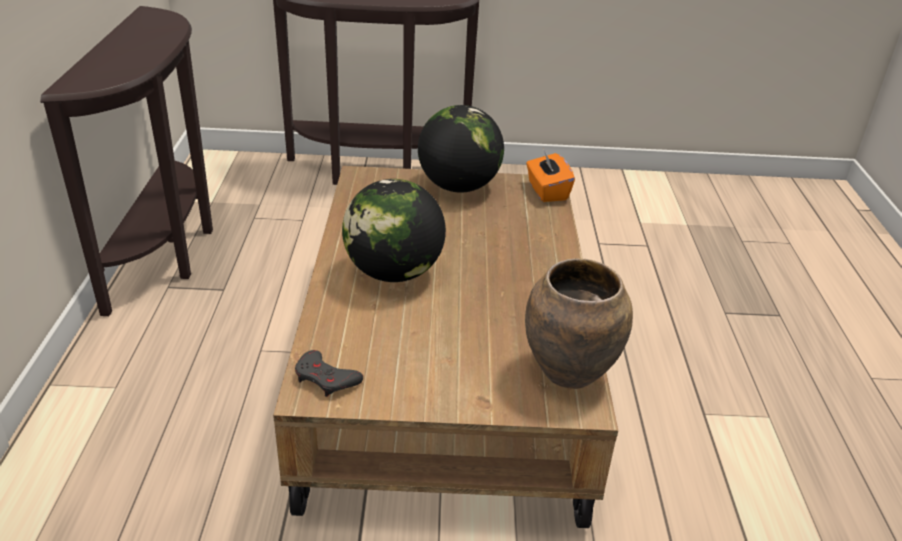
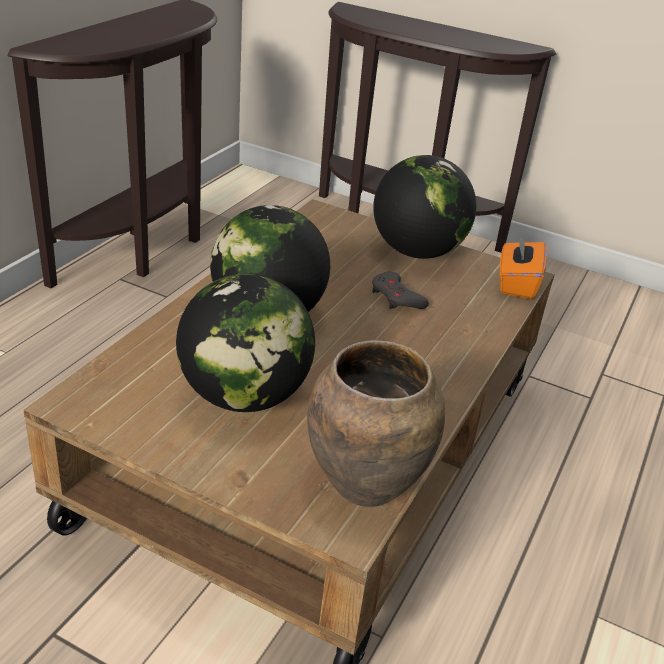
camera: 25 degrees right, 0 degrees up
(326, 378) = (104, 394): grey game controller -> grey game controller (396, 297)
(432, 341) = (244, 396): none -> globe

